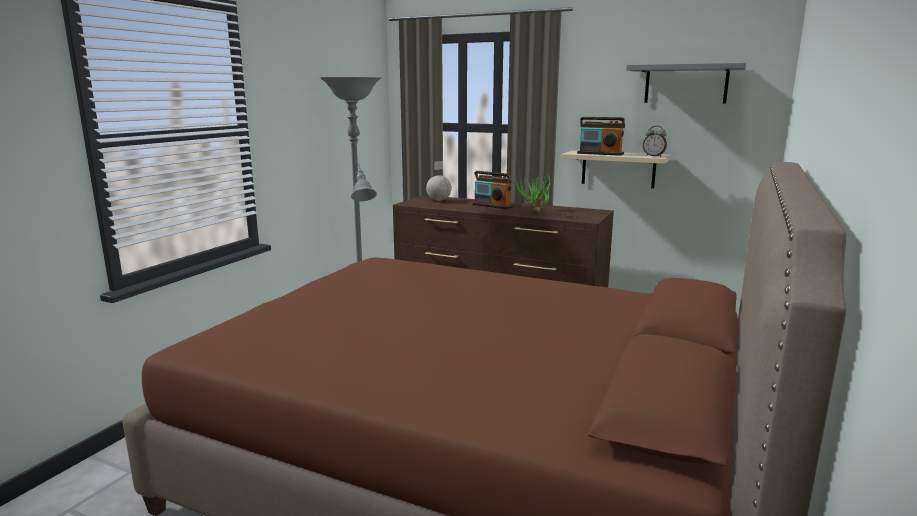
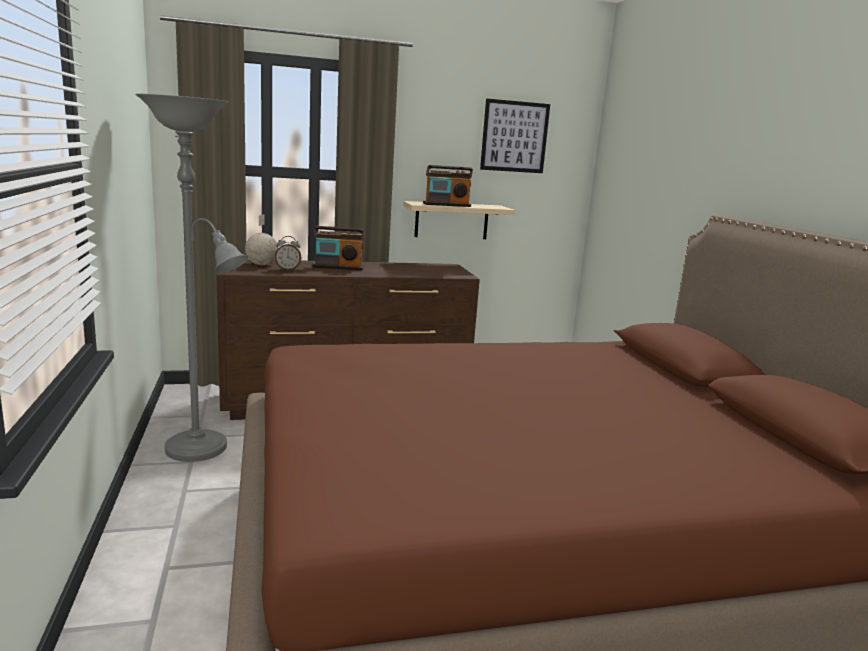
camera: 40 degrees left, 0 degrees up
(534, 213) = (399, 272): potted plant -> none
(654, 156) = (498, 207): alarm clock -> alarm clock (288, 269)
(686, 84) = (514, 136): grey shelf -> picture

